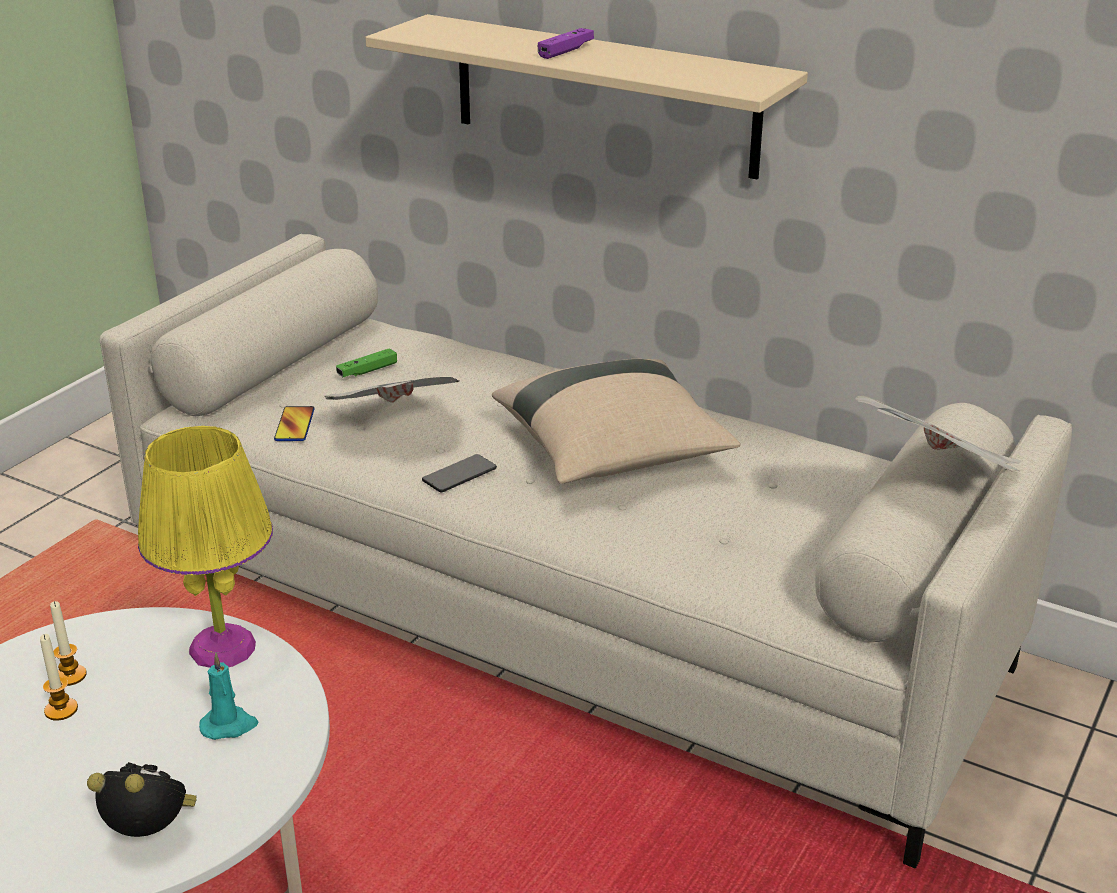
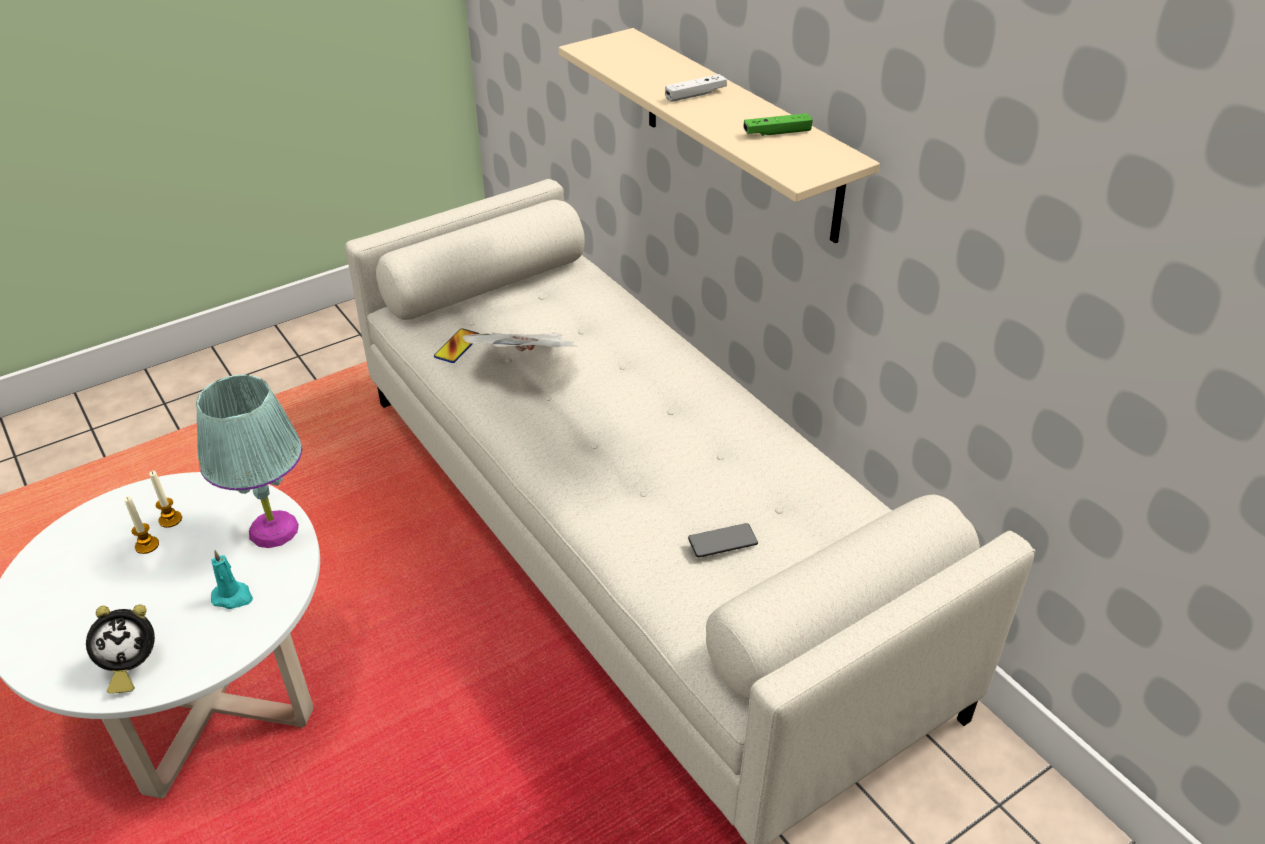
camera: 25 degrees right, 10 degrees up
(152, 834) = (130, 667): alarm clock -> alarm clock turned 120 degrees clockwise
(223, 647) = (274, 530): yellow table lamp -> turquoise table lamp
(367, 371) = (543, 310): green game controller -> green game controller (777, 132)
(459, 475) = (537, 428): phone -> phone (722, 541)
(566, 51) = (695, 95): purple game controller -> white game controller
(612, 454) = (668, 441): beige pillow -> none
(939, 475) = (855, 570): newspaper -> none

